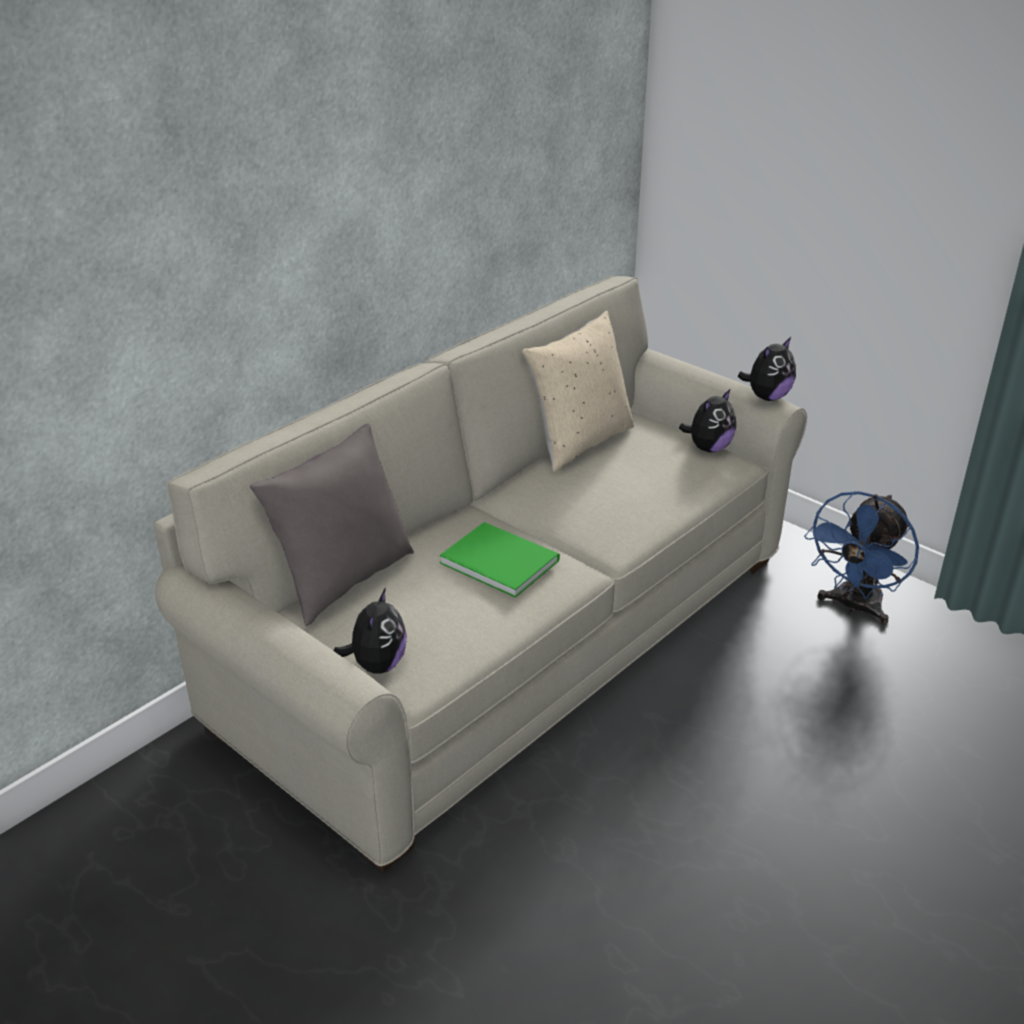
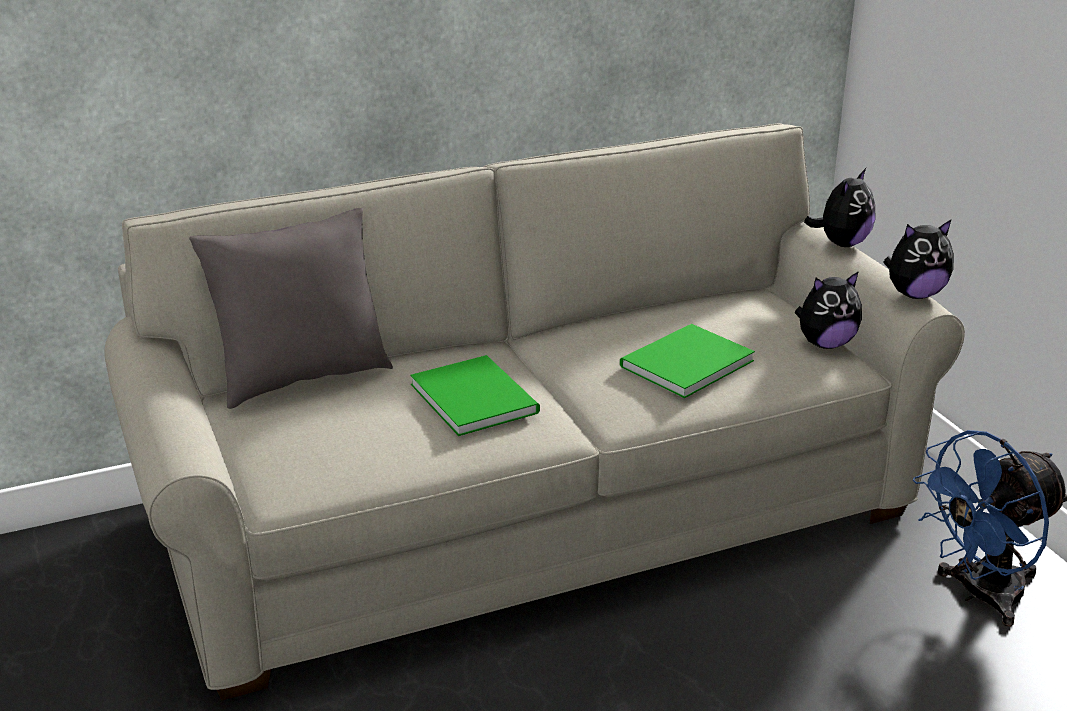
camera: 25 degrees right, 5 degrees down
(377, 664) = (264, 462): plush toy -> plush toy (841, 243)
(579, 442) = (672, 305): beige pillow -> none
(627, 491) = (682, 364): none -> green book

